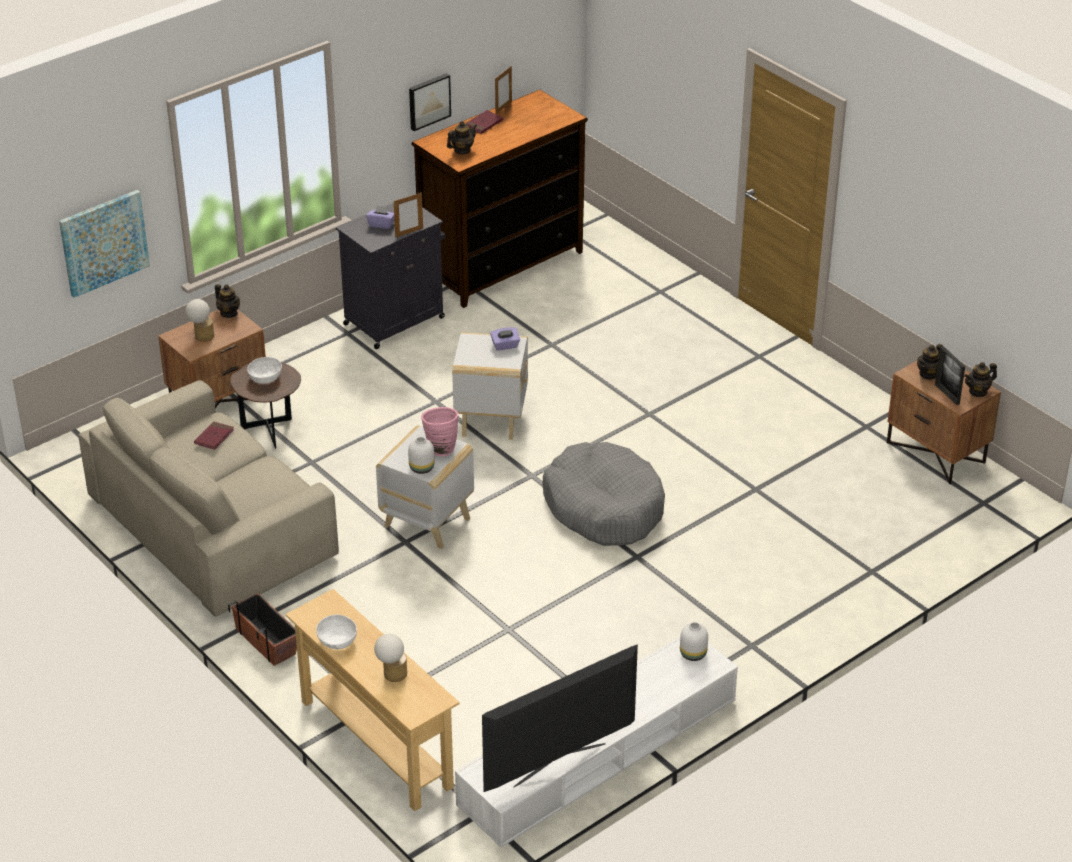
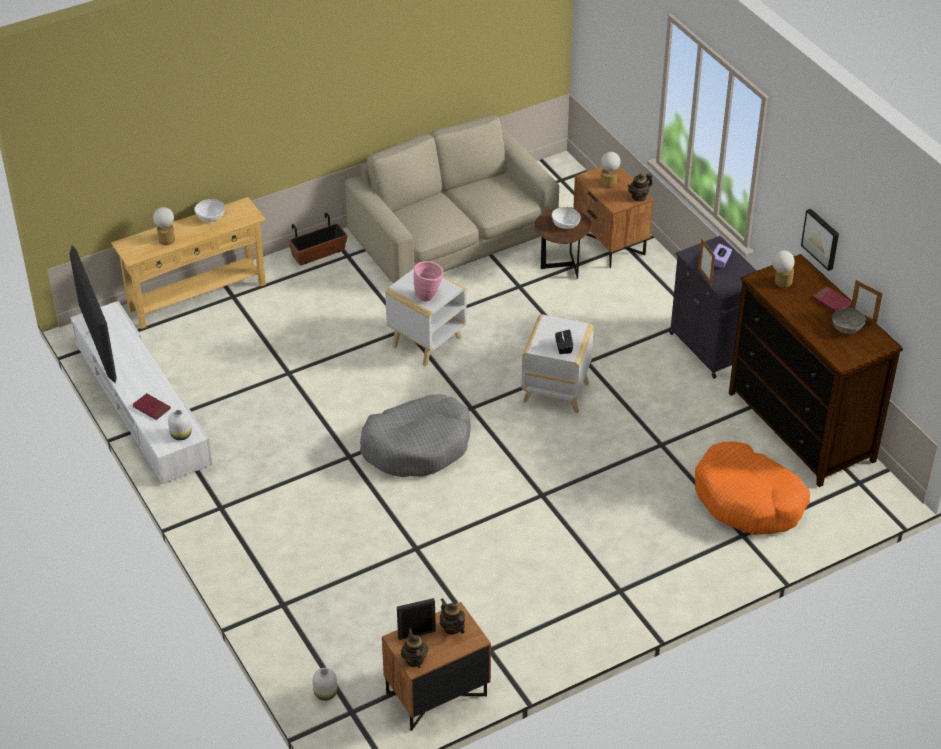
camera: 100 degrees right, 5 degrees up
(104, 242) = (621, 67): picture -> none
(214, 437) = (499, 199): red book -> red book (151, 408)
(421, 467) = (407, 284): white vase -> white vase (326, 693)
(462, 150) = (780, 282): teapot -> table lamp
(505, 346) = (563, 347): purple tissue box -> black tissue box
(520, 115) = (847, 327): none -> grey bowl
(613, 290) = (748, 500): none -> orange dog bed

